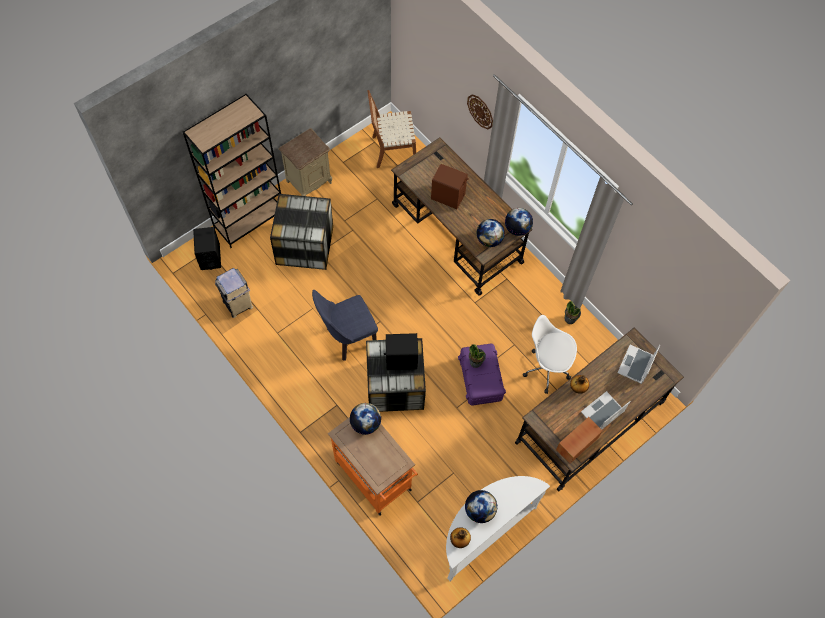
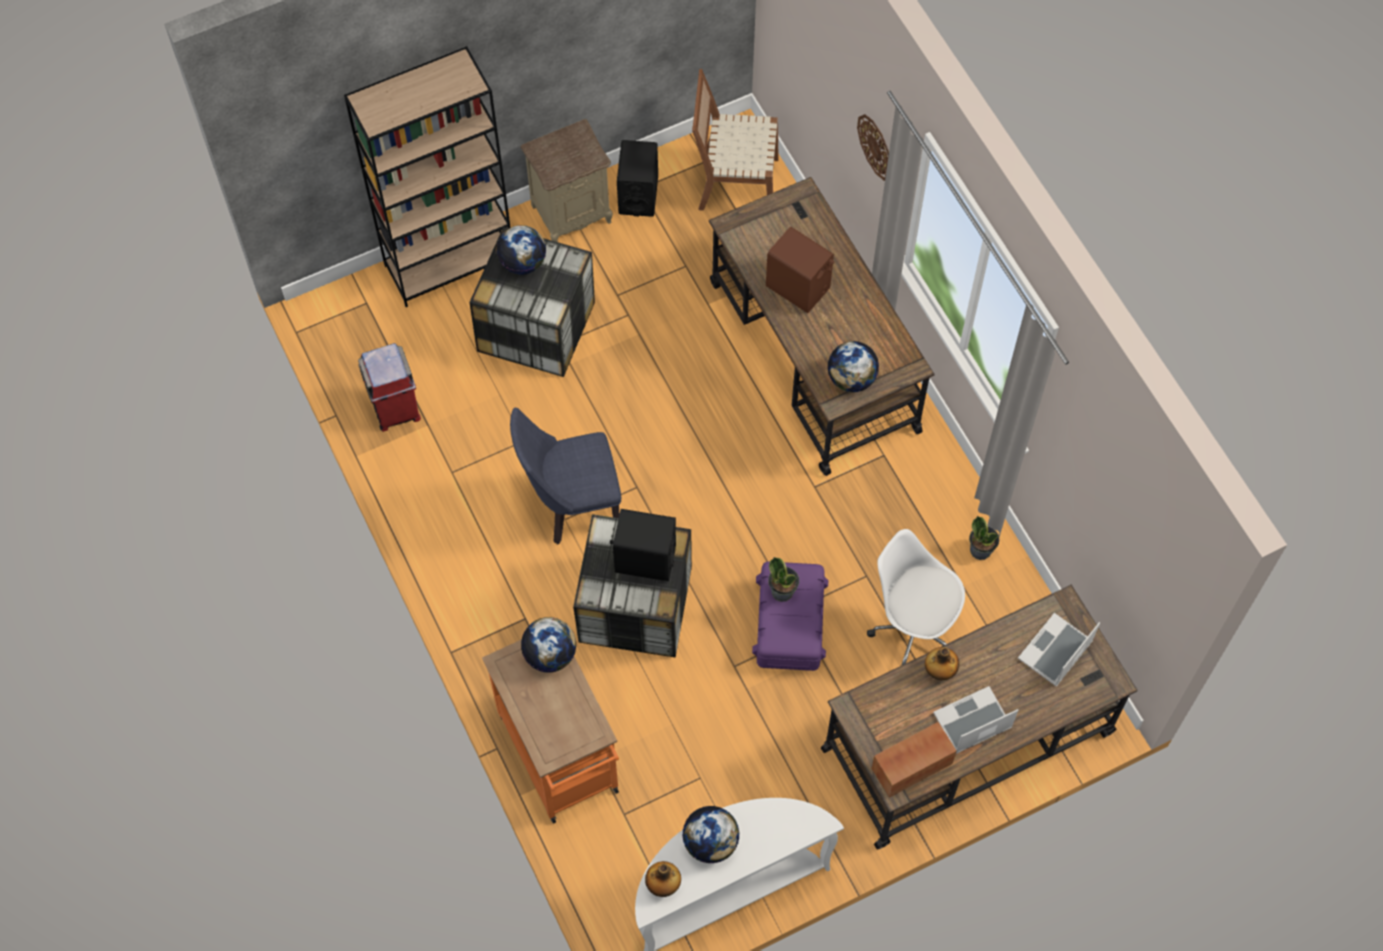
camera: 15 degrees right, 0 degrees up
(210, 257) = (366, 316): black speaker -> black speaker (638, 195)
(238, 305) = (395, 410): beige trash can -> red trash can
(517, 228) = (907, 368): globe -> globe (523, 262)

